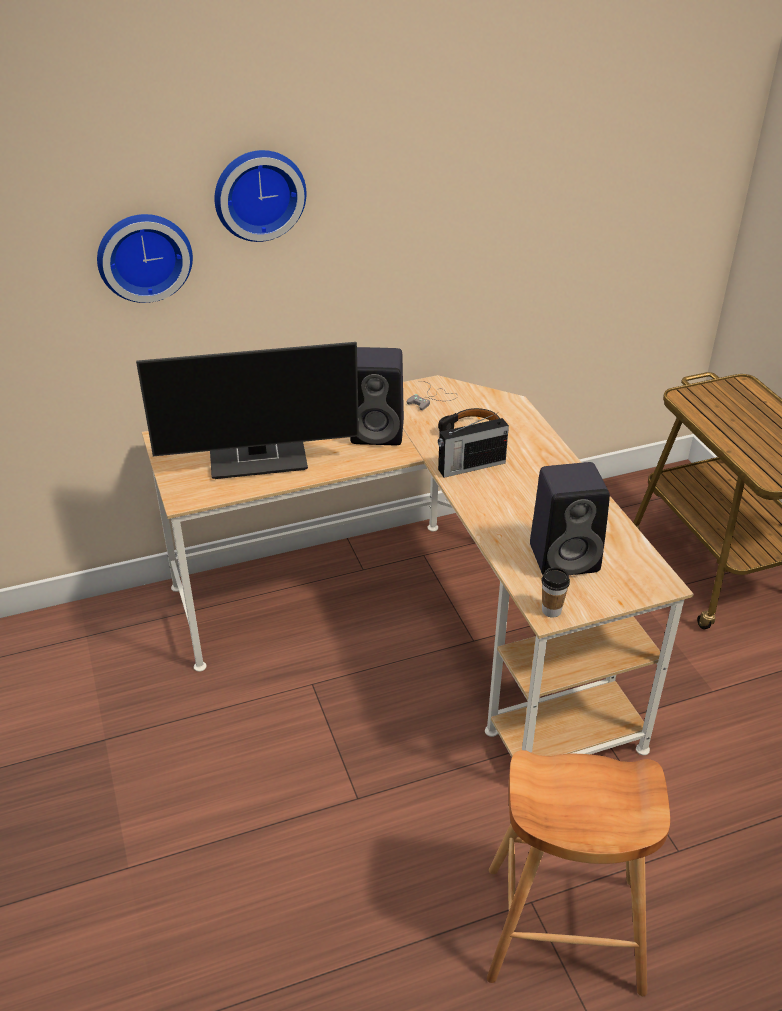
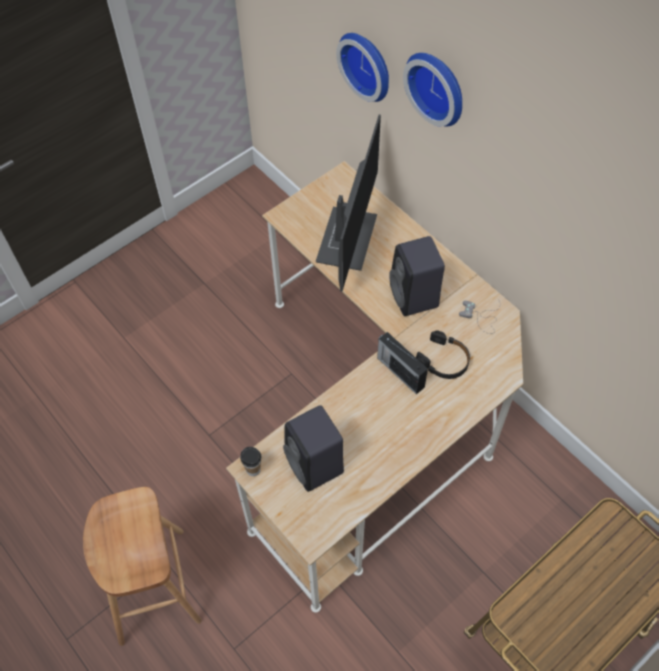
camera: 70 degrees right, 20 degrees up
(260, 457) = (347, 238): monitor -> monitor turned 135 degrees counterclockwise

